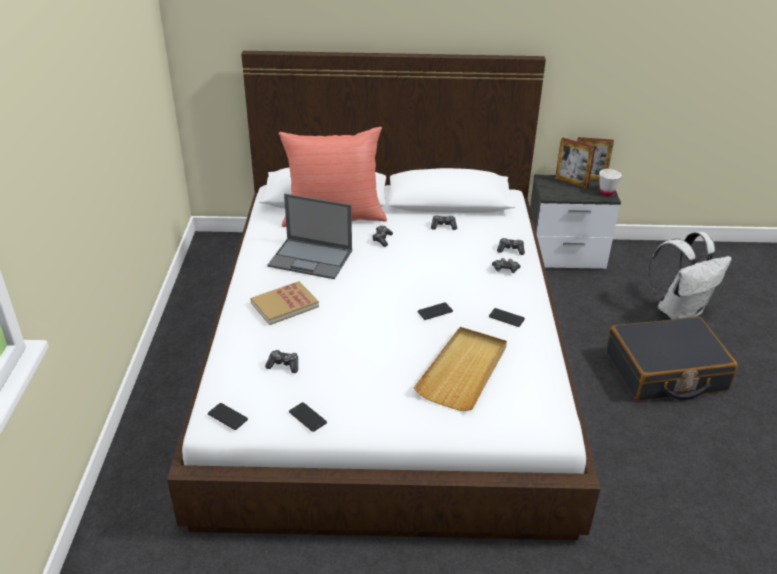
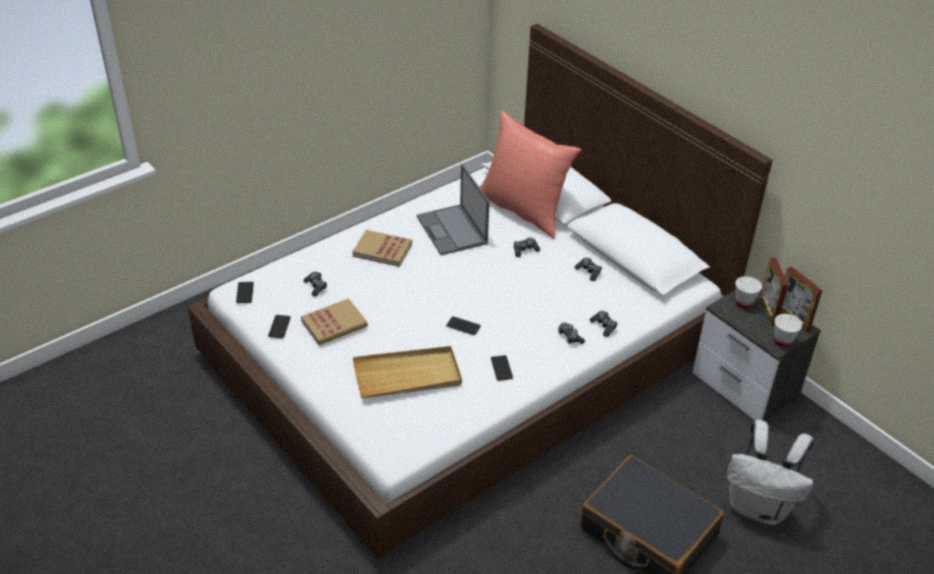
camera: 50 degrees right, 5 degrees up
(348, 379) = (334, 324): none -> book
(554, 186) = (744, 303): none -> white cup

